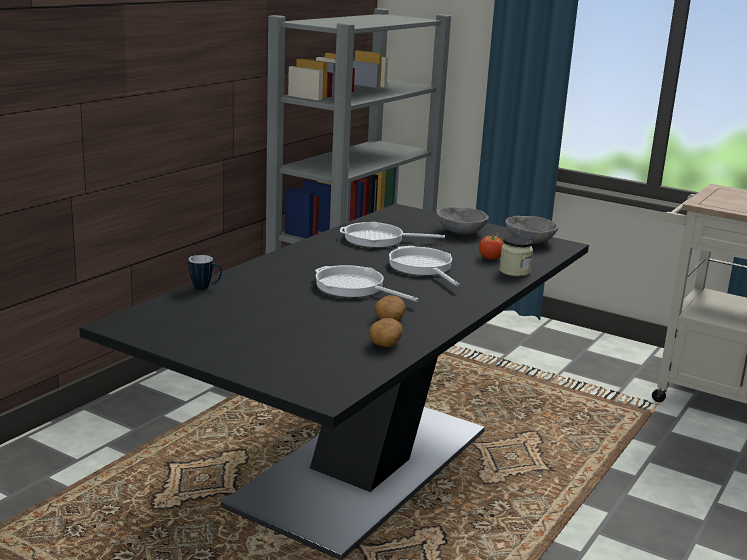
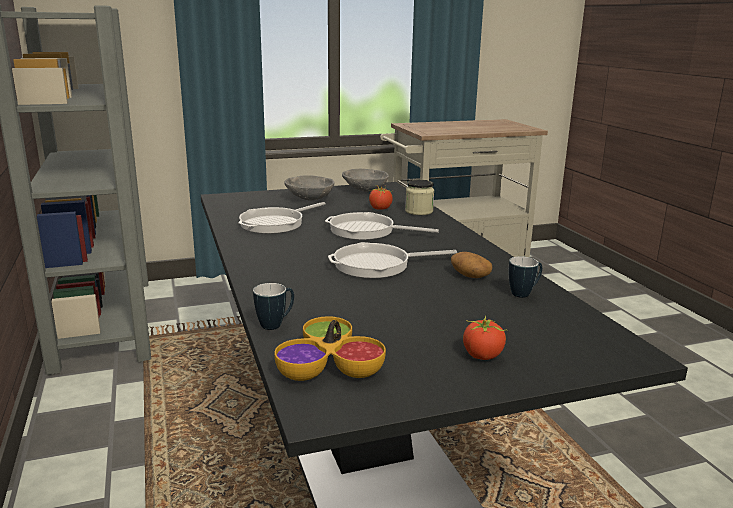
camera: 50 degrees left, 0 degrees up
(172, 314) = (329, 365): none -> bowl
(247, 349) = (482, 356): none -> tomato
(385, 343) = (524, 293): potato -> mug

